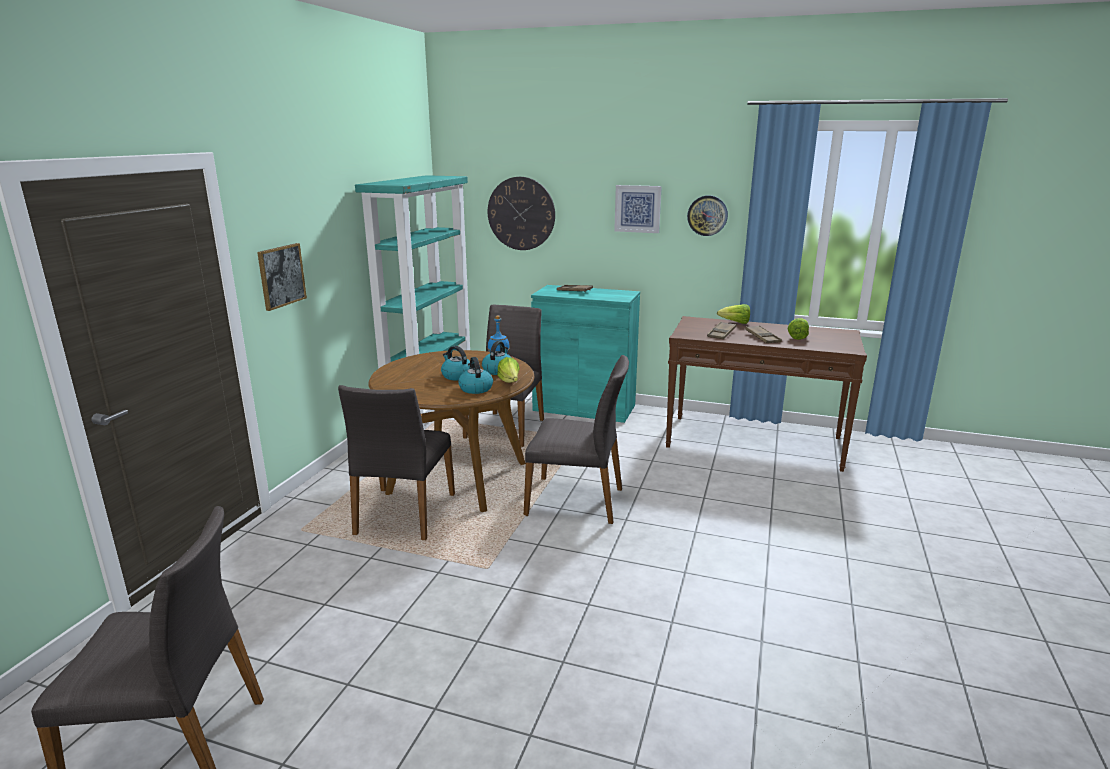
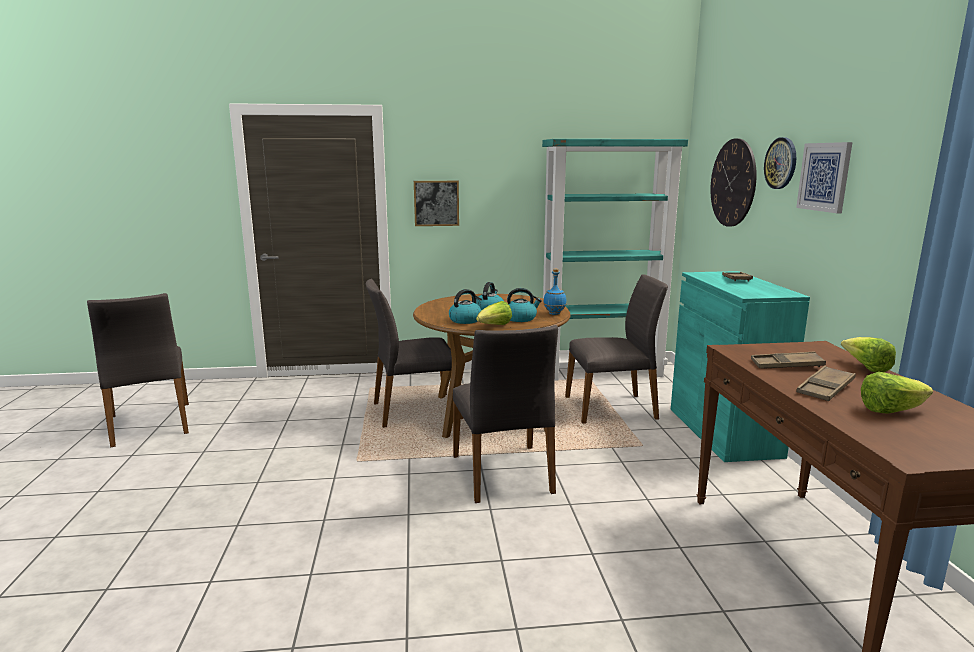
camera: 65 degrees right, 5 degrees down
(707, 215) = (899, 188): wall clock -> wall clock (781, 163)

